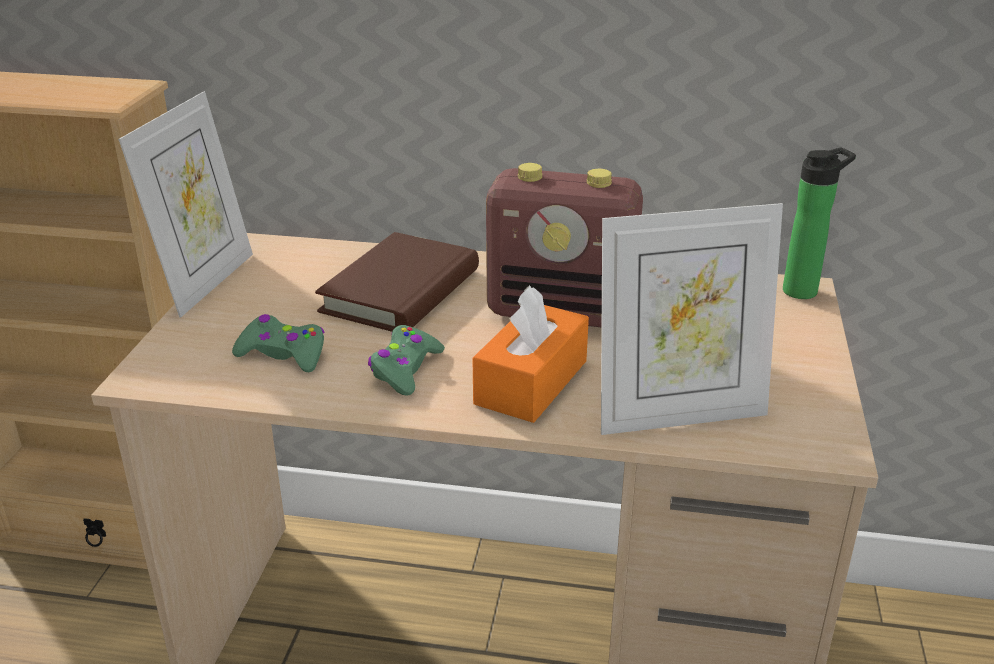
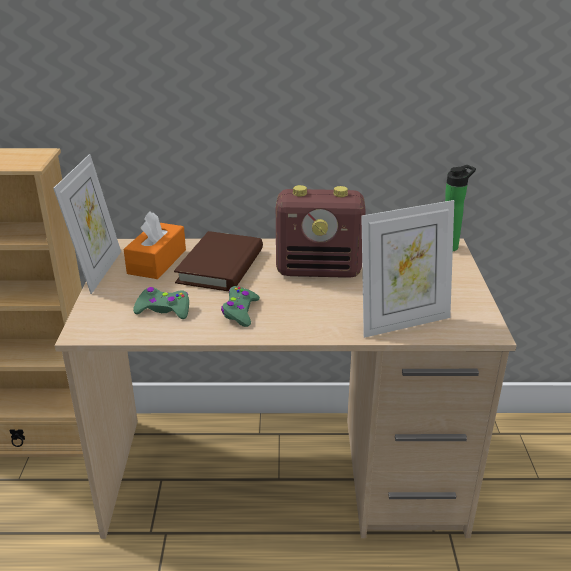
camera: 10 degrees left, 0 degrees up
(531, 382) = (315, 312): orange tissue box -> orange tissue box (157, 262)

